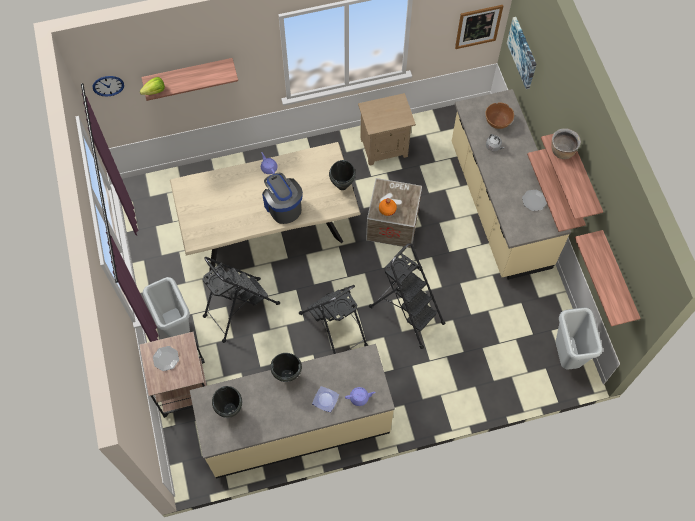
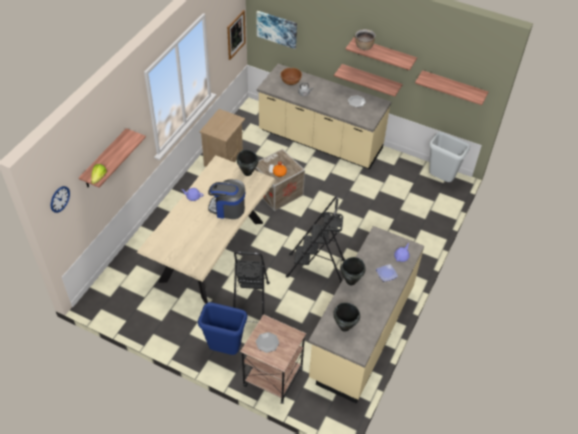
camera: 50 degrees left, 15 degrees down
(177, 328) = (225, 349): grey trash can -> blue trash can
(406, 313) = (342, 227): step ladder -> none

